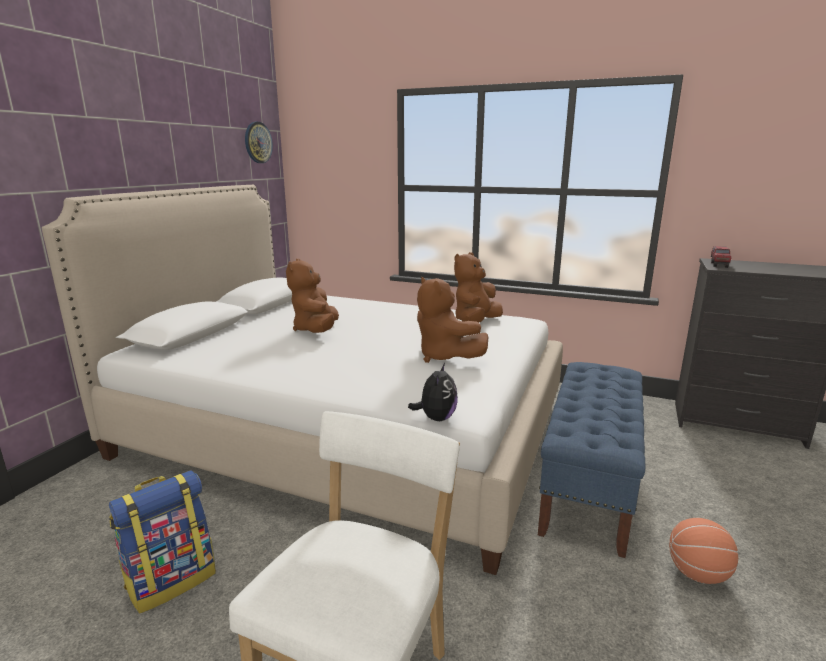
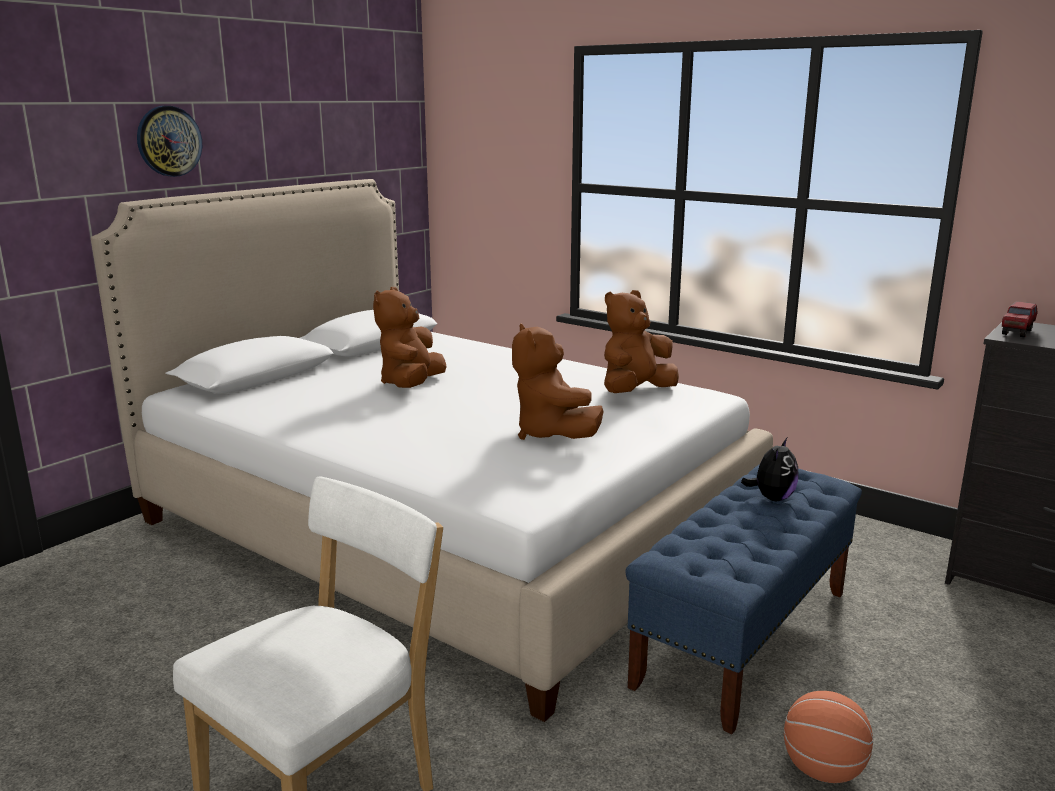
camera: 15 degrees right, 0 degrees up
(172, 579) = (173, 660): backpack -> none
(258, 142) = (387, 119): wall clock -> wall clock (169, 141)
(436, 418) = (480, 507): plush toy -> plush toy (772, 498)

